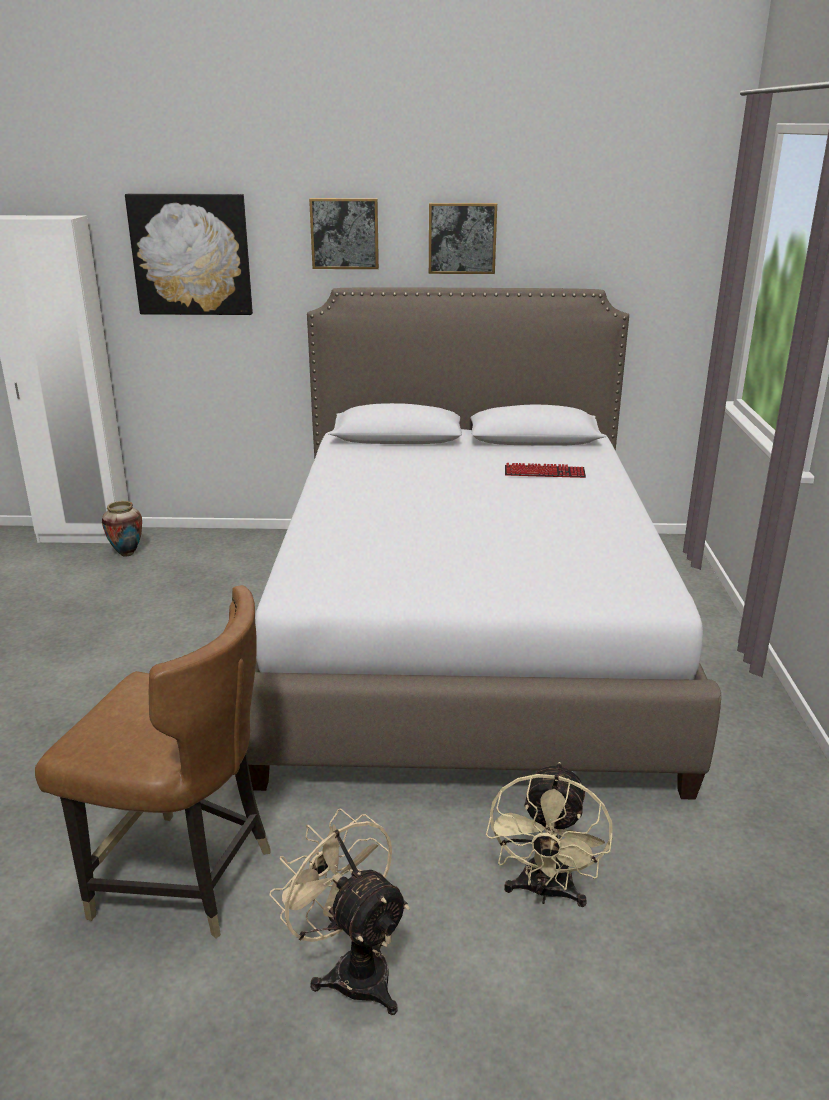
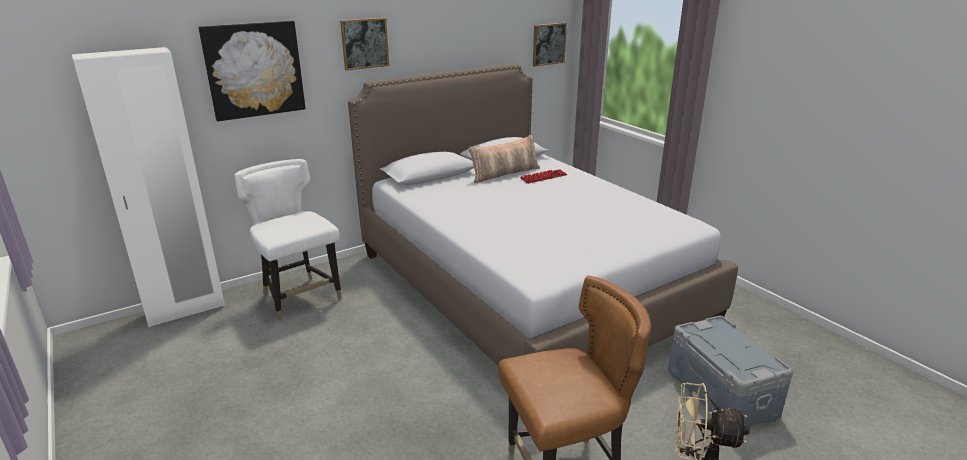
camera: 35 degrees left, 0 degrees up
(126, 554) = (240, 311): vase -> none
(197, 558) = (300, 297): none -> white chair
(462, 238) = (437, 40): picture -> picture (548, 44)
(498, 456) = (504, 174): none -> pillow
(545, 892) = (722, 393): beige fan -> grey storage box

